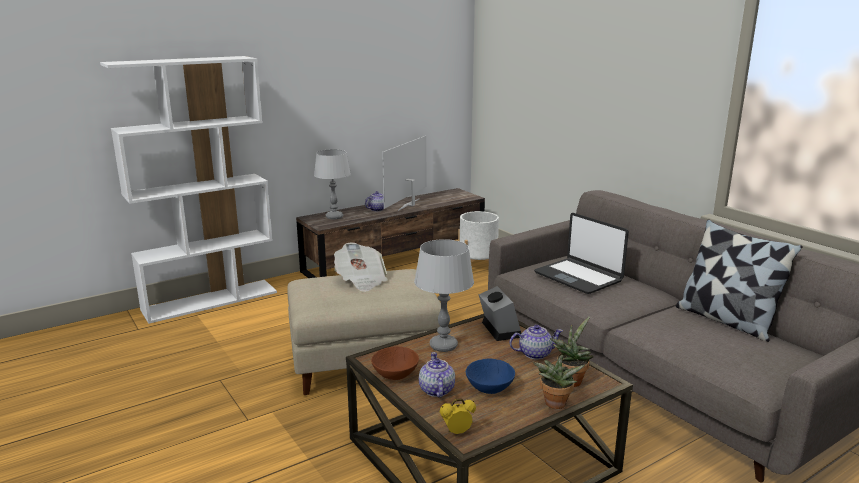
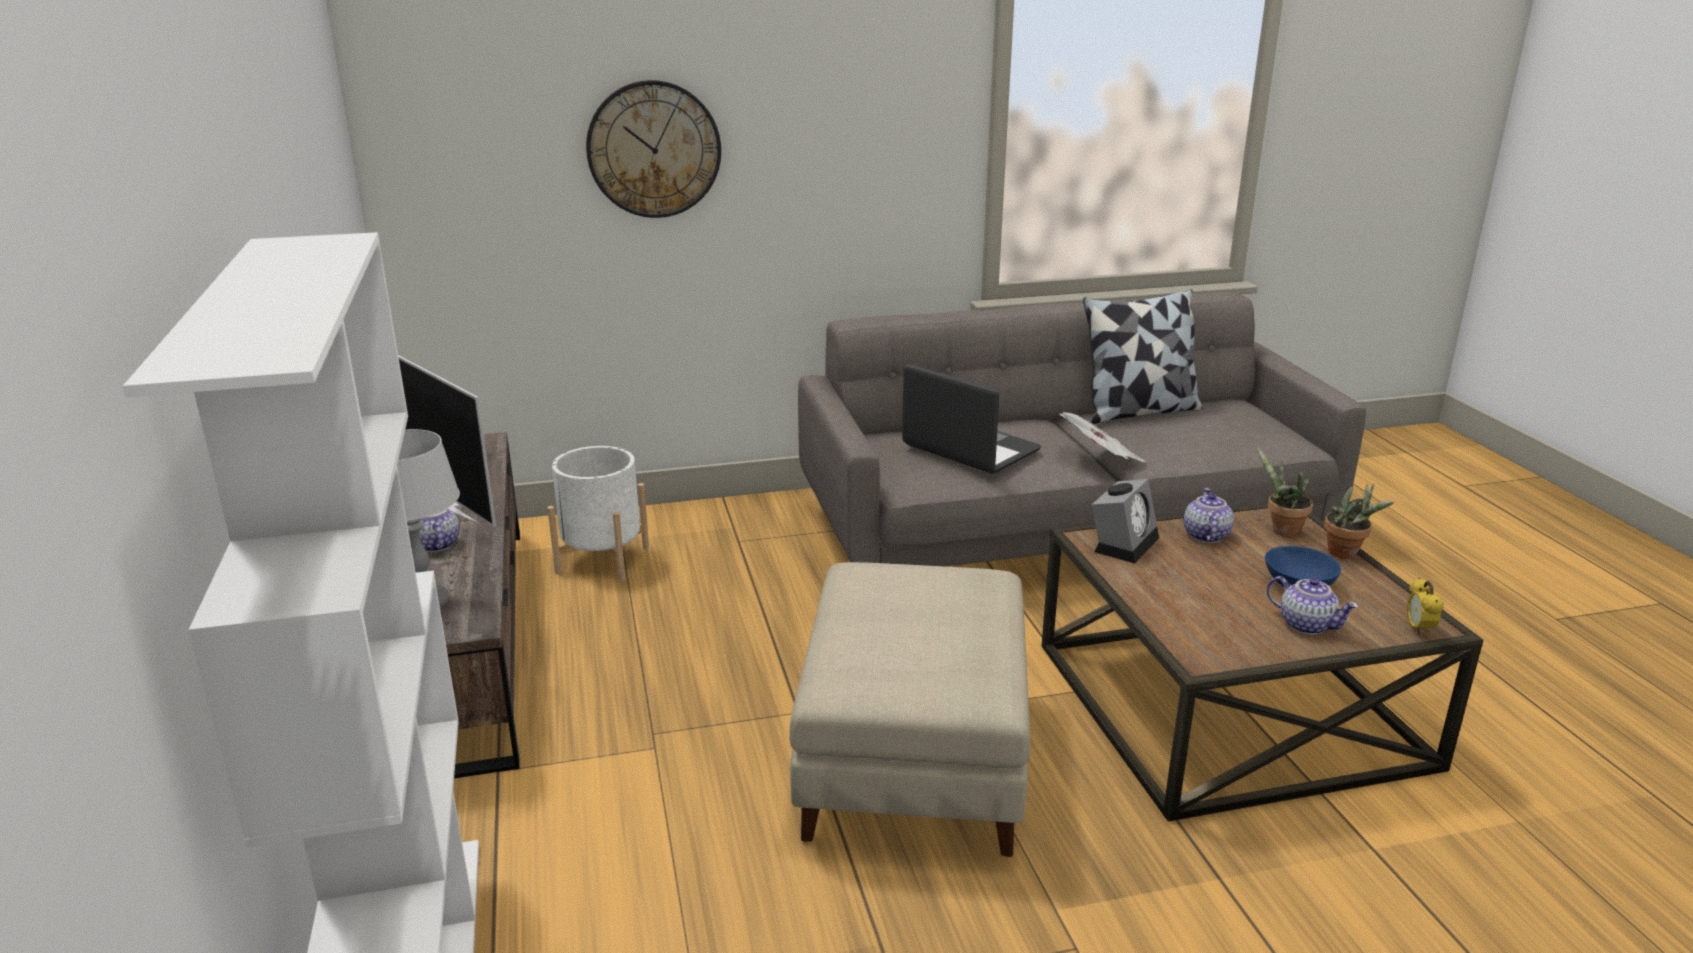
camera: 70 degrees left, 5 degrees up
(361, 280) = (886, 619): newspaper -> newspaper (1100, 458)
(396, 374) = (1255, 647): brown bowl -> none
(436, 390) = (1306, 624): teapot -> teapot turned 150 degrees counterclockwise
(443, 346) = (1167, 594): grey table lamp -> none
(498, 329) = (1124, 542): alarm clock -> alarm clock turned 120 degrees clockwise
(561, 78) = (654, 149): none -> wall clock
(578, 277) = (969, 449): laptop -> laptop turned 120 degrees counterclockwise

